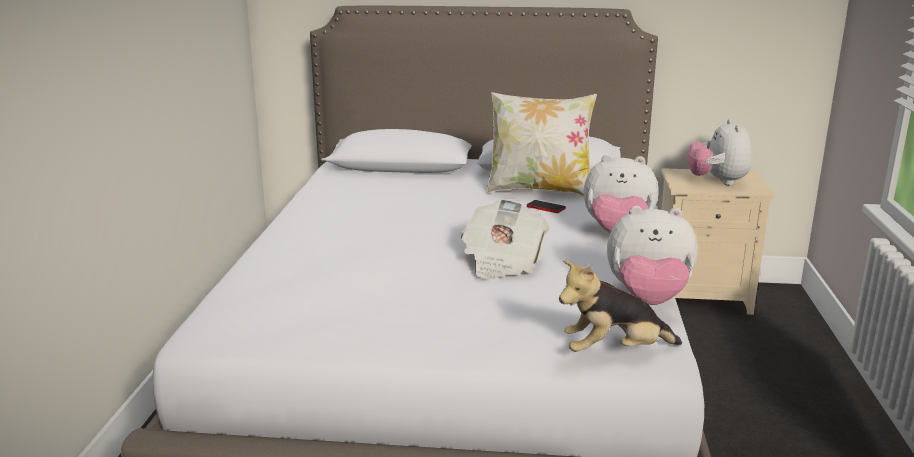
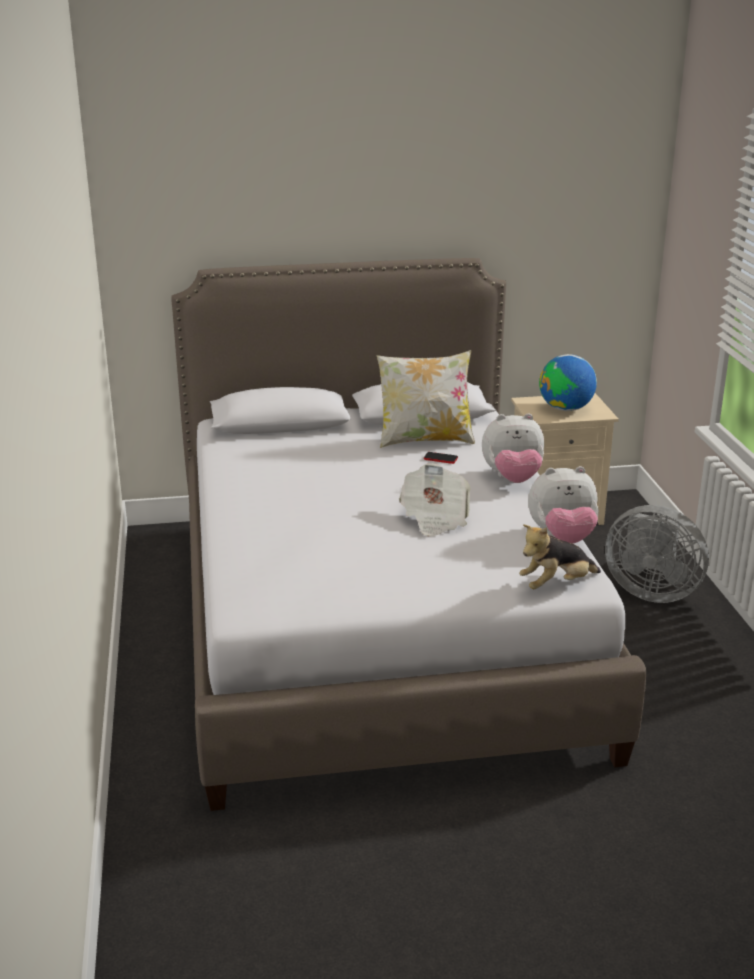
camera: 15 degrees left, 5 degrees up
(717, 182) = (566, 409): plush toy -> globe
(790, 392) = (650, 591): none -> grey fan

